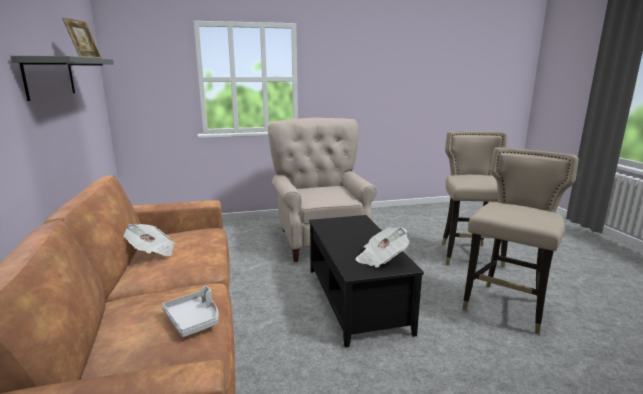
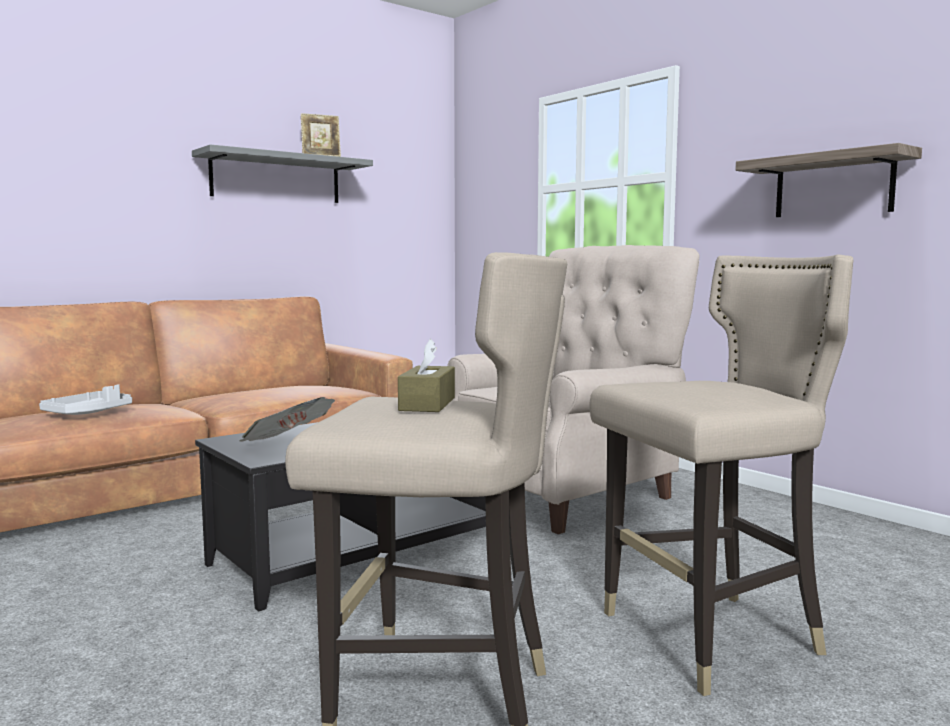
camera: 65 degrees right, 10 degrees down
(152, 251) = (259, 383): newspaper -> none
(371, 89) = (833, 185): none -> shelf
(512, 209) = (427, 404): none -> brown tissue box

